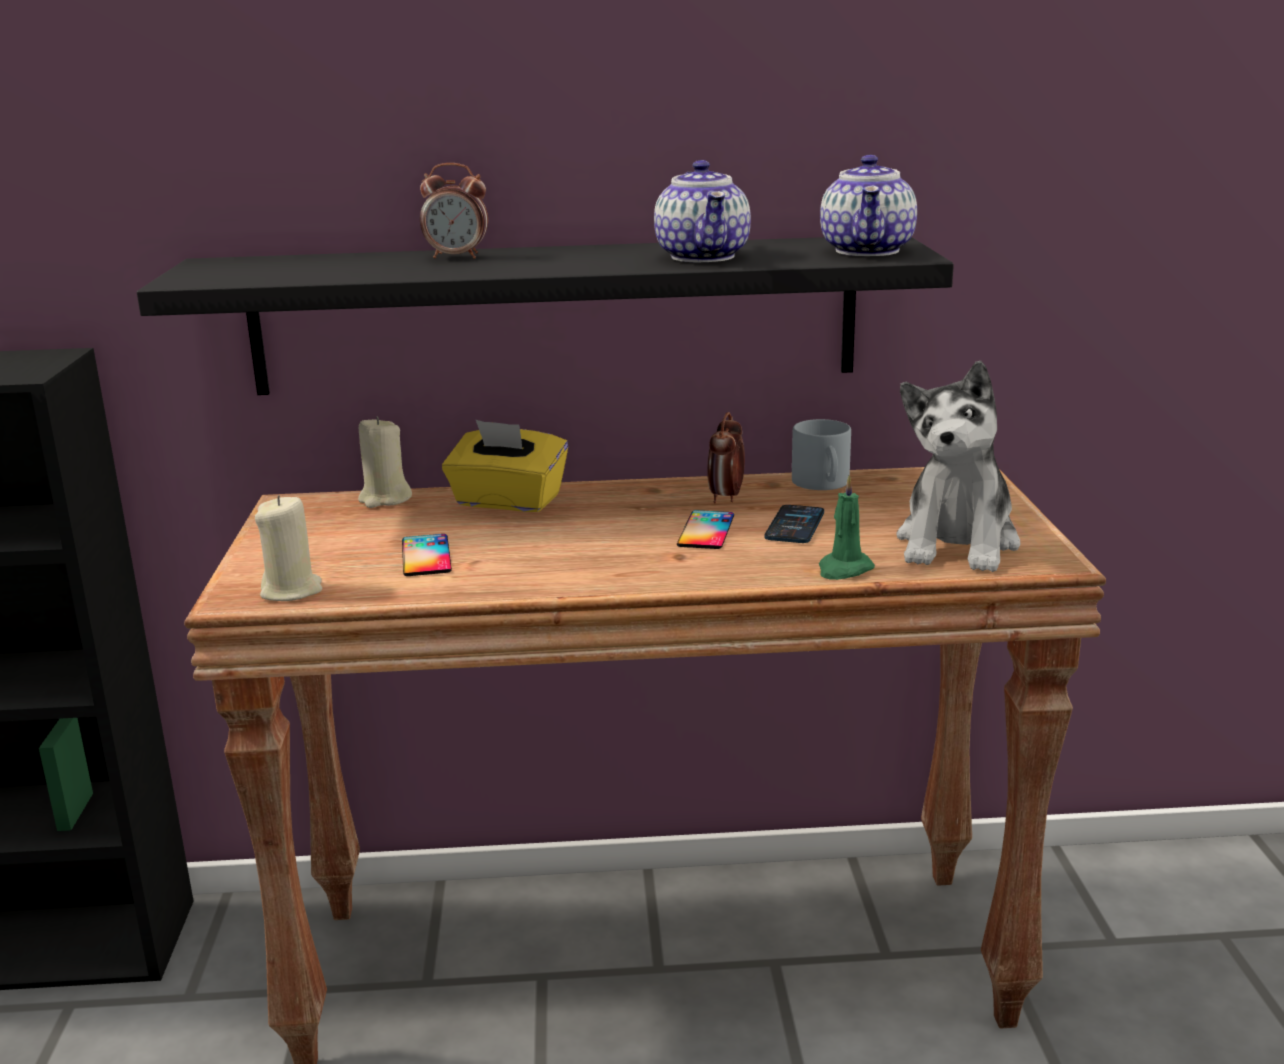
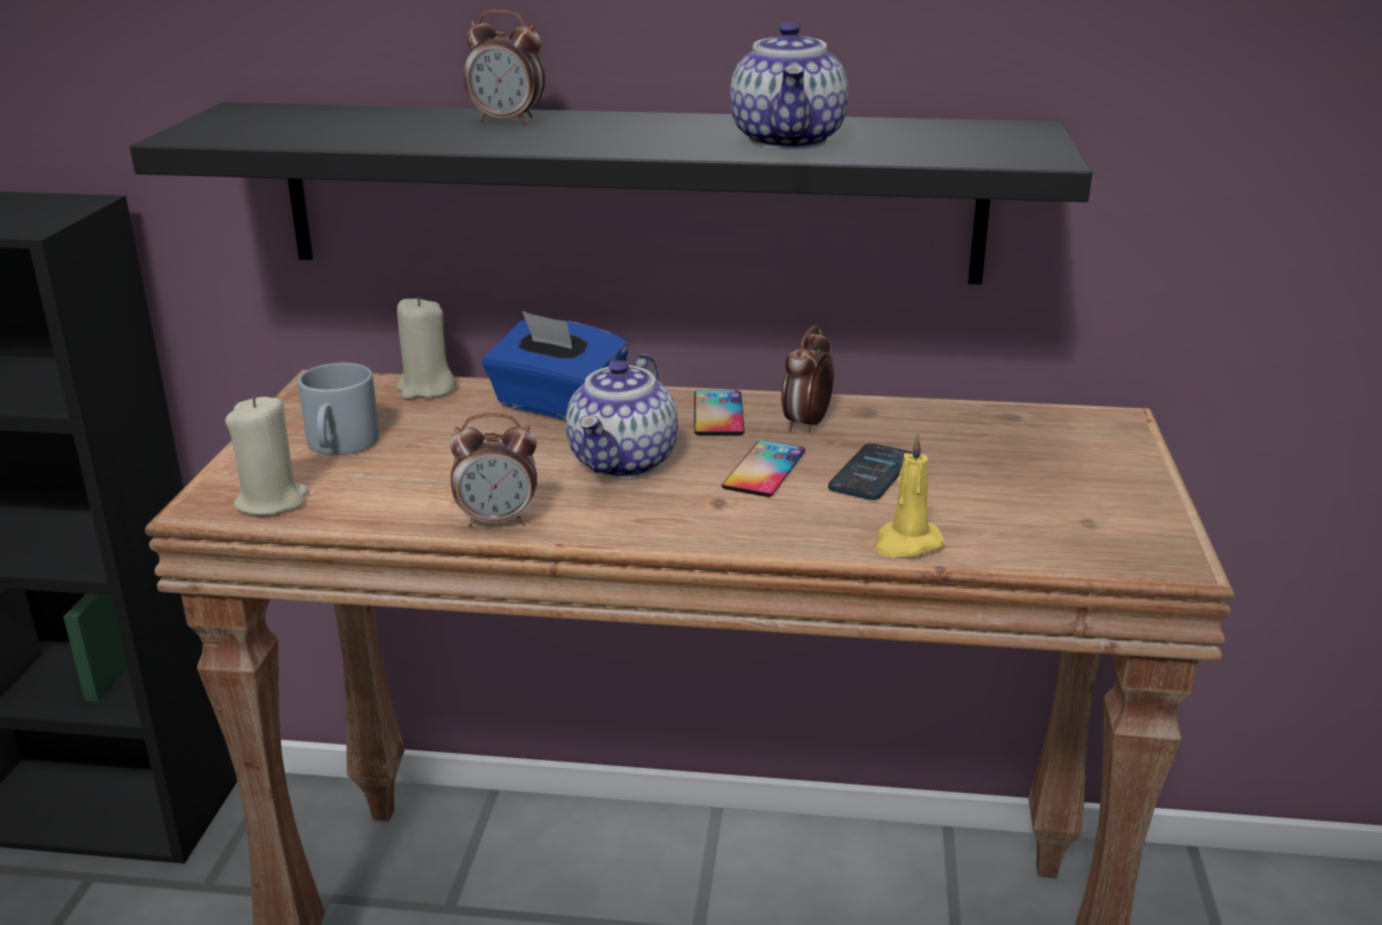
camera: 10 degrees right, 5 degrees up
(426, 556) = (436, 470): phone -> phone (718, 413)
(499, 585) = (498, 520): none -> alarm clock
(507, 501) = (557, 405): yellow tissue box -> blue tissue box
(824, 484) = (929, 417): grey mug -> grey mug (341, 446)
(844, 569) = (906, 544): green candle -> yellow candle
(868, 251) = (995, 145): teapot -> teapot (624, 462)
(957, 543) = (1061, 521): plush toy -> none

